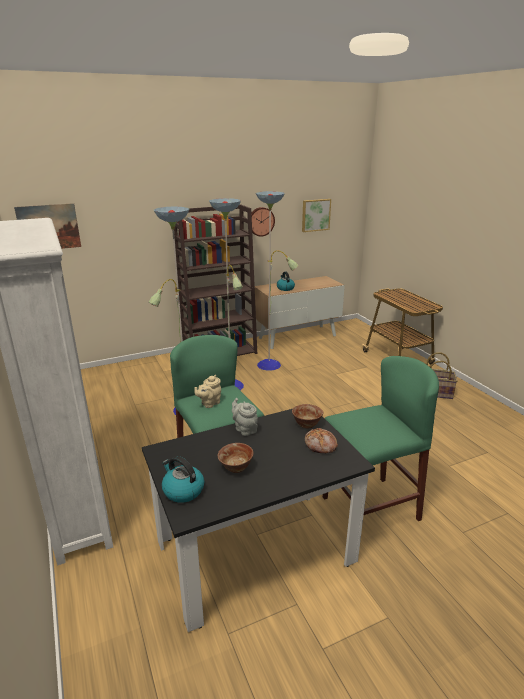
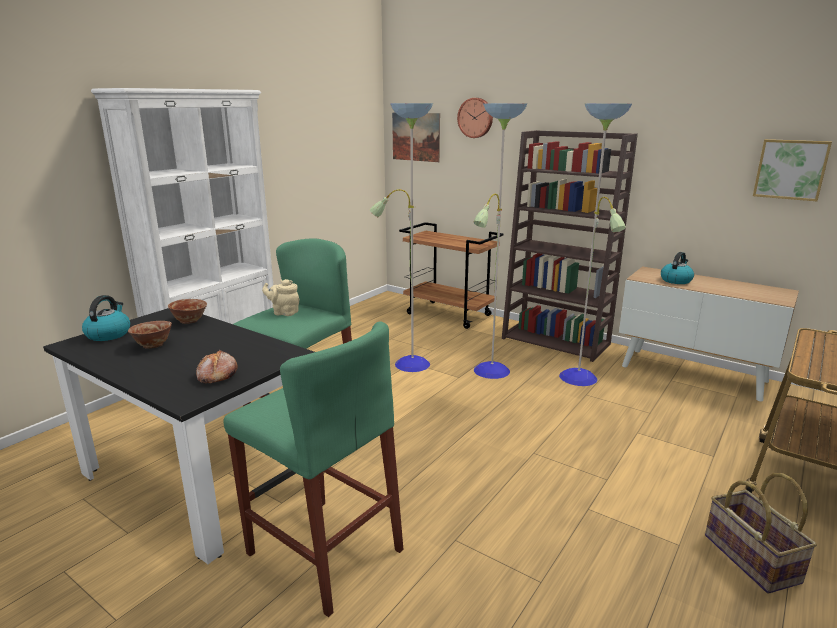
camera: 60 degrees right, 5 degrees down
(130, 369) = (449, 314): none -> brown cart
(244, 429) = (231, 333): grey teapot -> none
(260, 221) = (671, 165): wall clock -> wall clock (476, 118)
(306, 424) = (262, 359): bowl -> bowl (189, 321)

